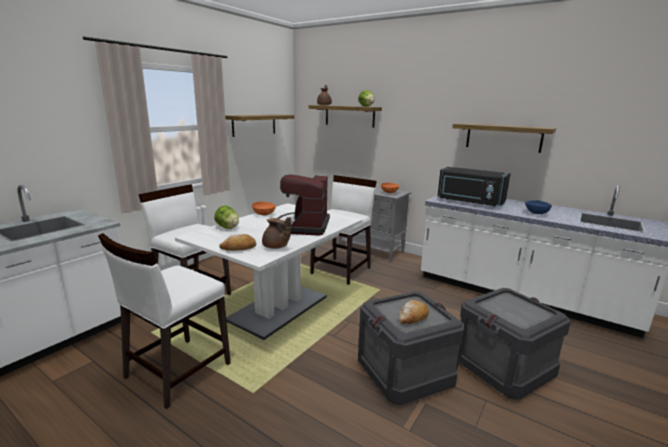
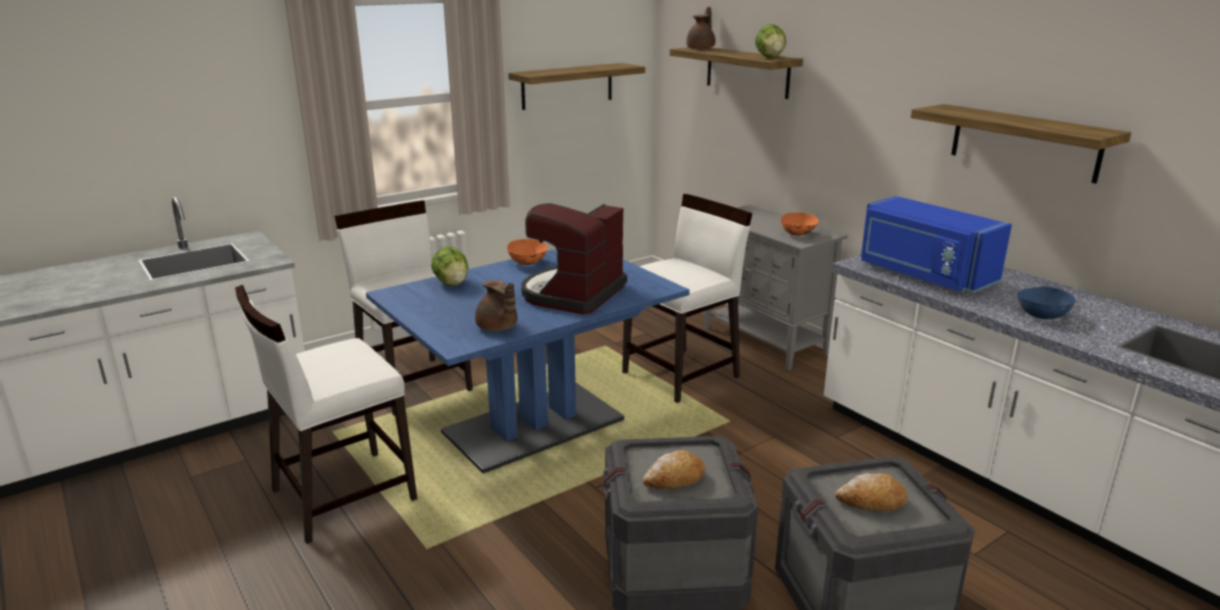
camera: 20 degrees right, 5 degrees up
(239, 248) = (441, 323): bread -> bread (871, 502)
(278, 308) = (534, 426): white dining table -> blue dining table
(469, 202) = (923, 275): black microwave -> blue microwave

